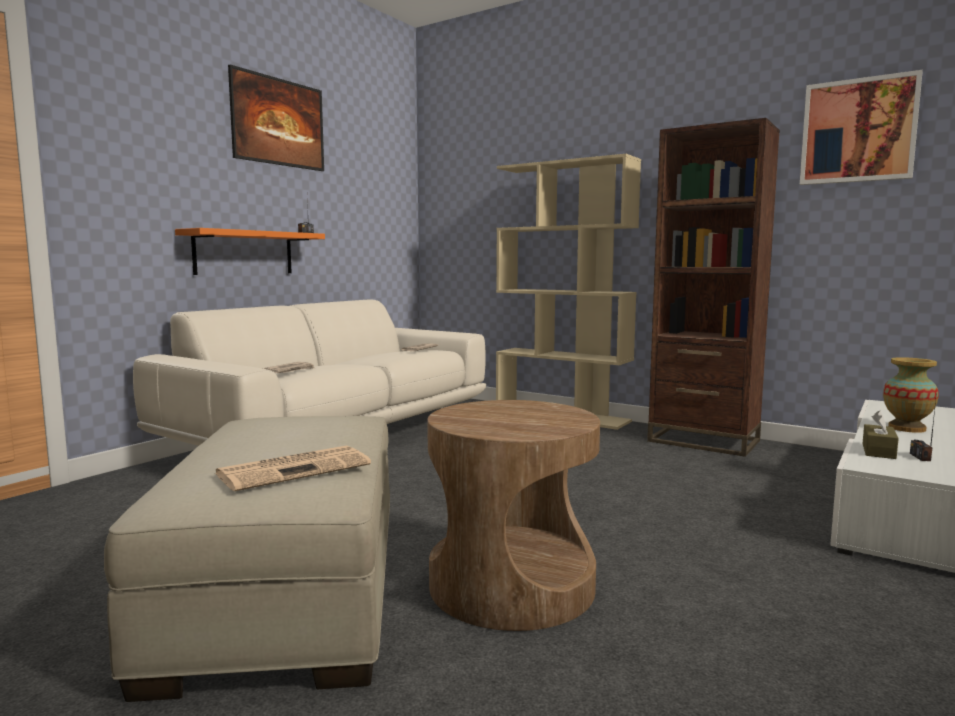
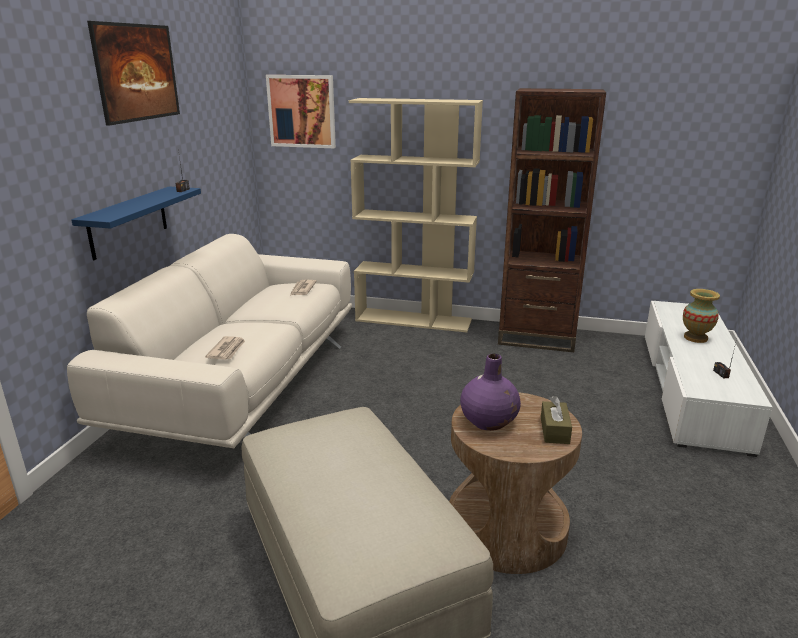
camera: 20 degrees left, 15 degrees up
(244, 253) = (128, 222): orange shelf -> blue shelf
(295, 469) = (396, 512): newspaper -> none
(481, 413) = (489, 421): none -> purple vase
(858, 131) = (661, 96): picture -> picture (302, 111)
(878, 451) = (695, 371): brown tissue box -> brown tissue box (554, 430)

